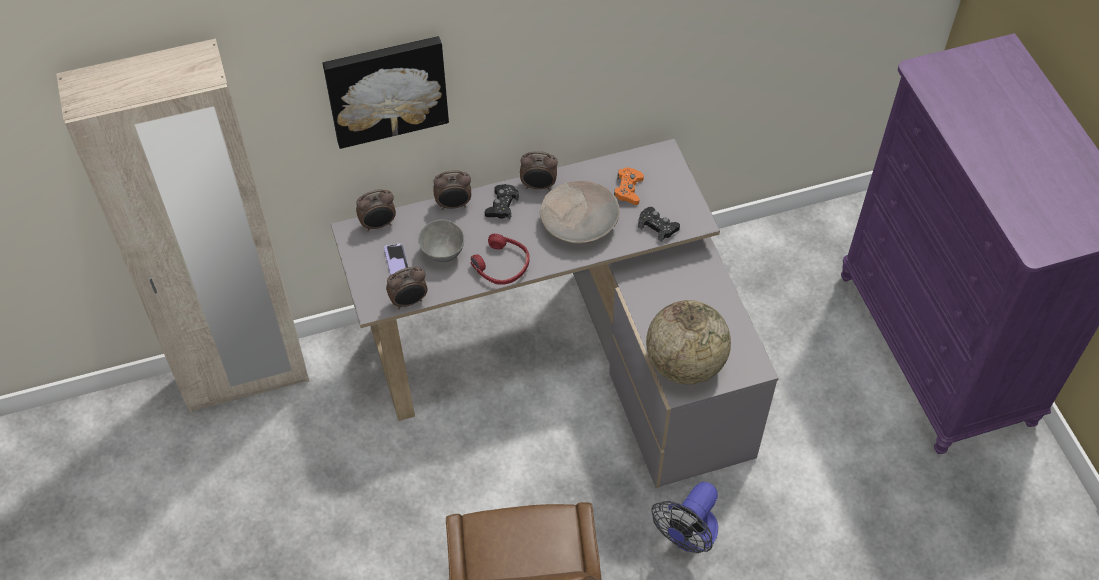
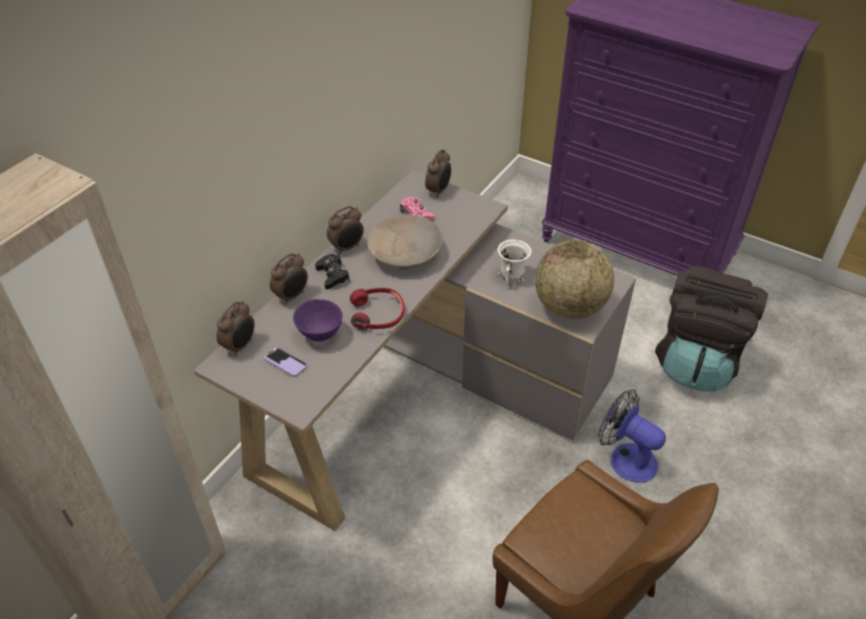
camera: 40 degrees left, 10 degrees down
(386, 89) = (210, 182): picture -> none
(409, 302) = (329, 385): alarm clock -> alarm clock (439, 191)
(442, 254) = (319, 335): grey bowl -> purple bowl
(628, 189) = (416, 215): orange game controller -> pink game controller
(657, 227) = (464, 225): black game controller -> none
(668, 301) = (512, 275): none -> white mug
(688, 536) = (625, 458): fan -> fan turned 135 degrees clockwise
(859, 502) = (697, 360): none -> black backpack

